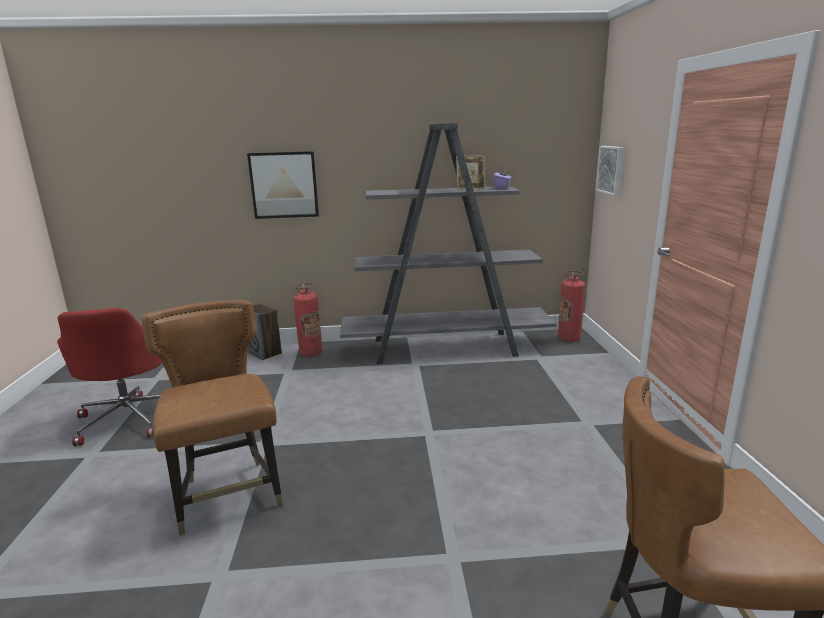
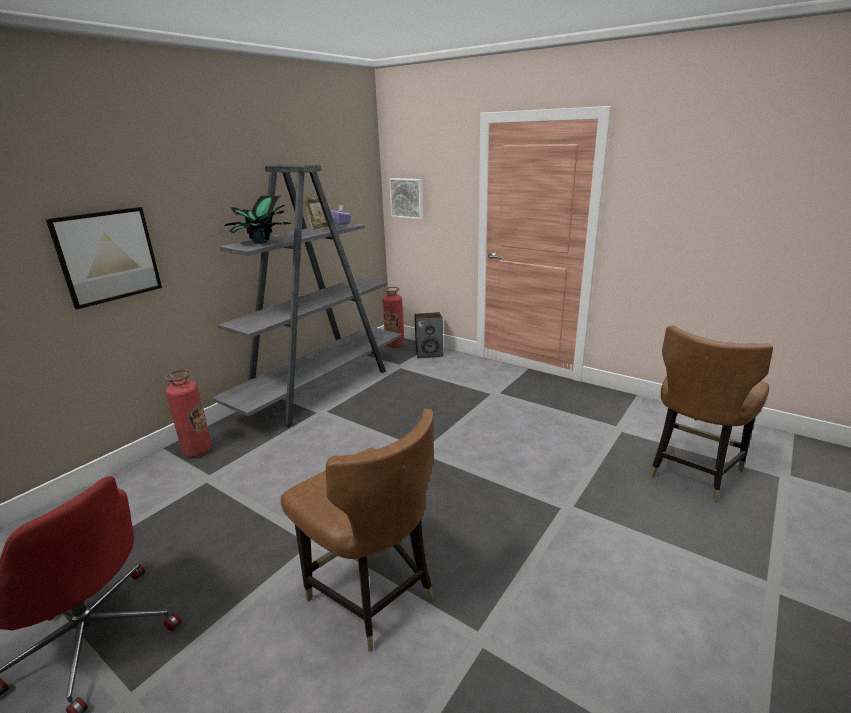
camera: 50 degrees left, 5 degrees up
(229, 495) = (372, 595): brown chair -> brown chair turned 150 degrees counterclockwise
(265, 353) = (138, 477): speaker -> speaker (429, 353)
(395, 191) = (261, 242): none -> potted plant

